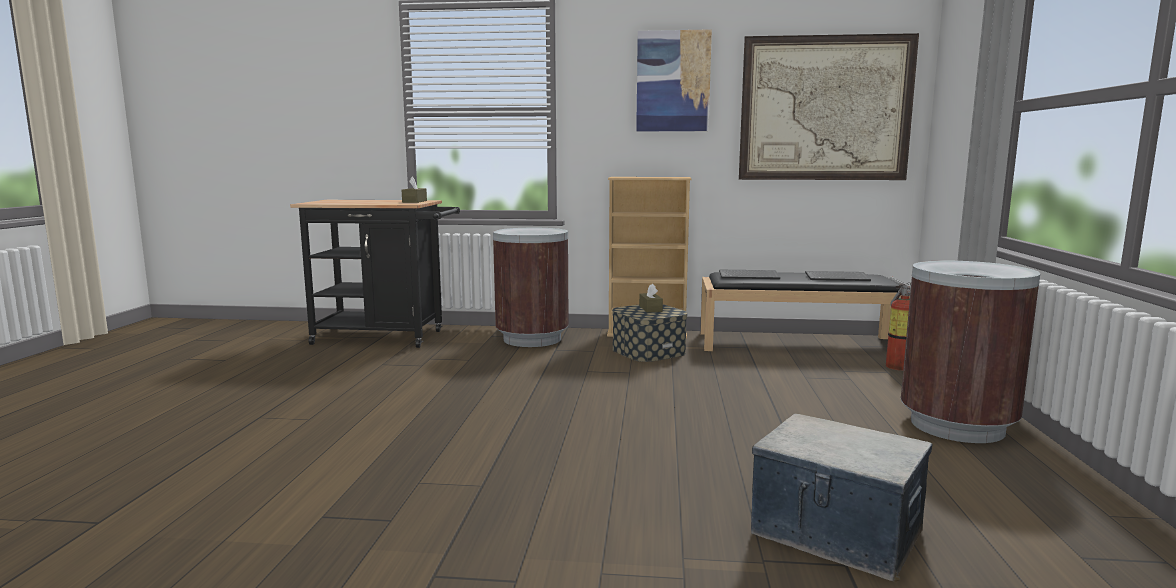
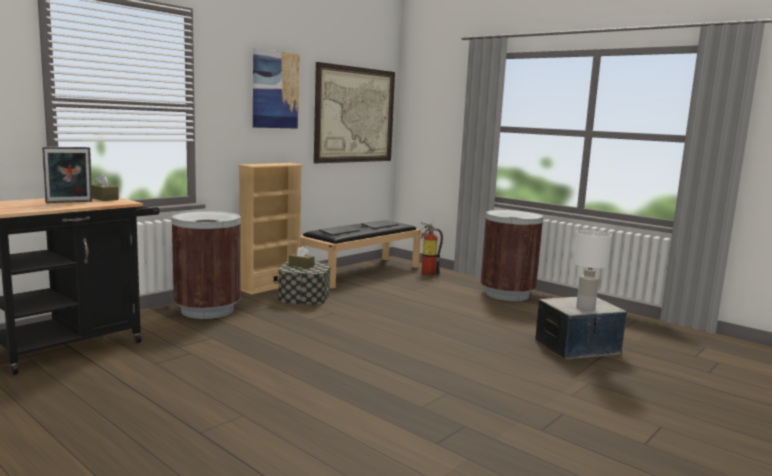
camera: 55 degrees left, 0 degrees up
(376, 202) = (69, 202): none -> picture frame
(824, 449) = (585, 308): none -> white table lamp

